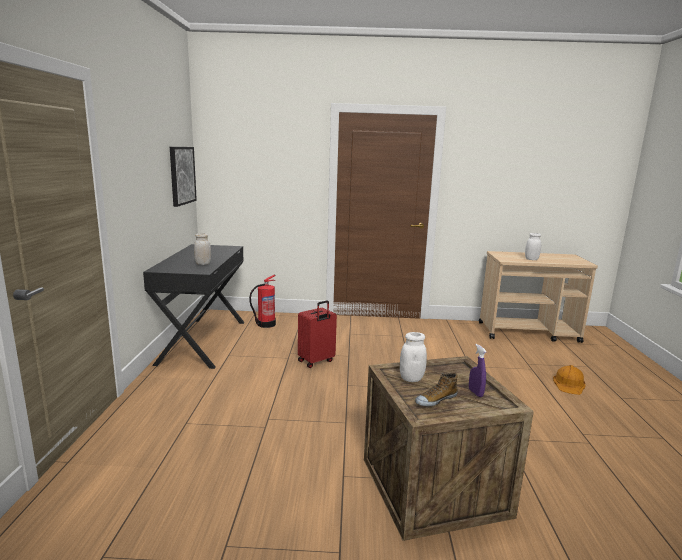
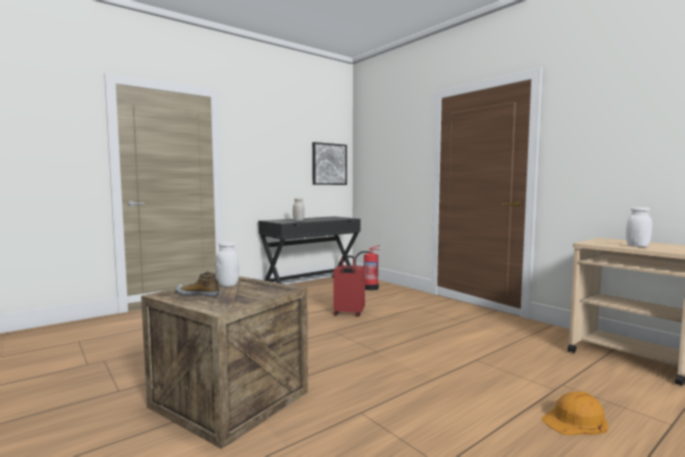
camera: 50 degrees right, 10 degrees down
(475, 393) = (229, 300): purple spray bottle -> none

